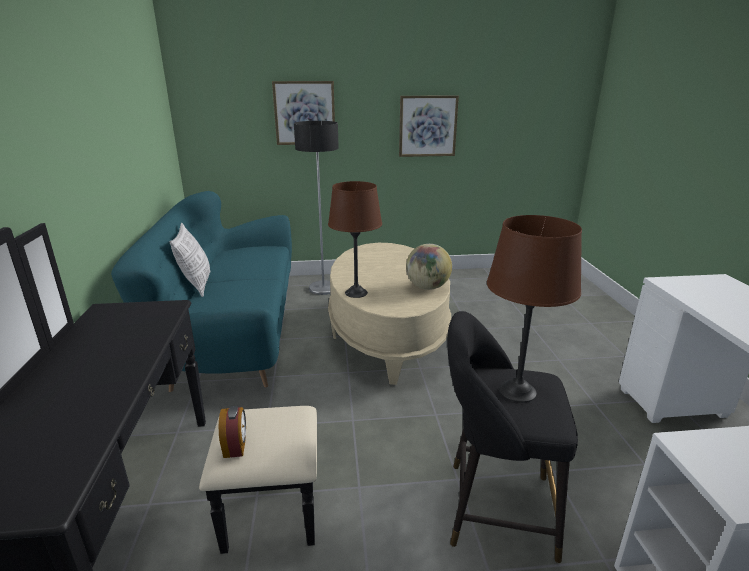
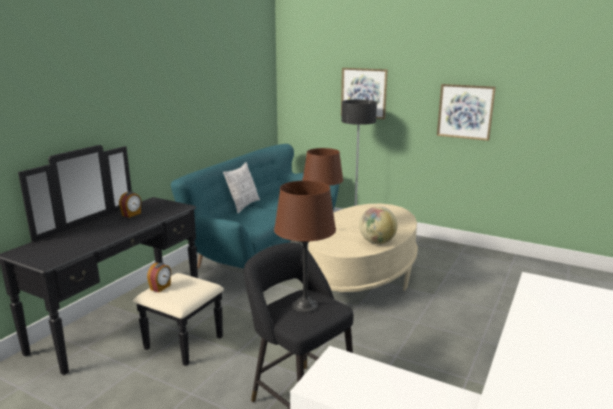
camera: 35 degrees right, 5 degrees down
(97, 343) = (132, 214): none -> alarm clock

